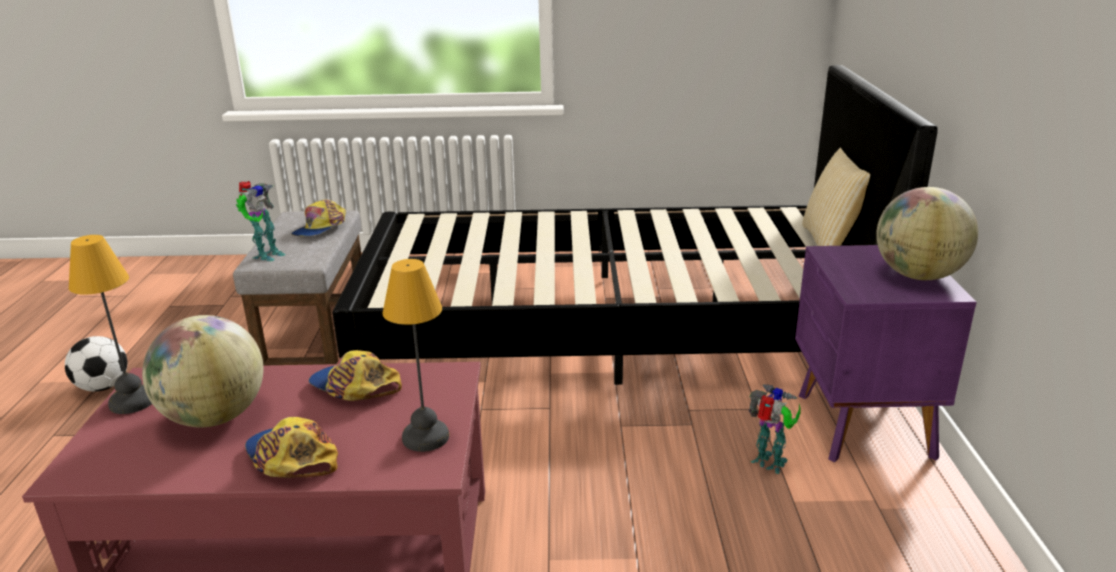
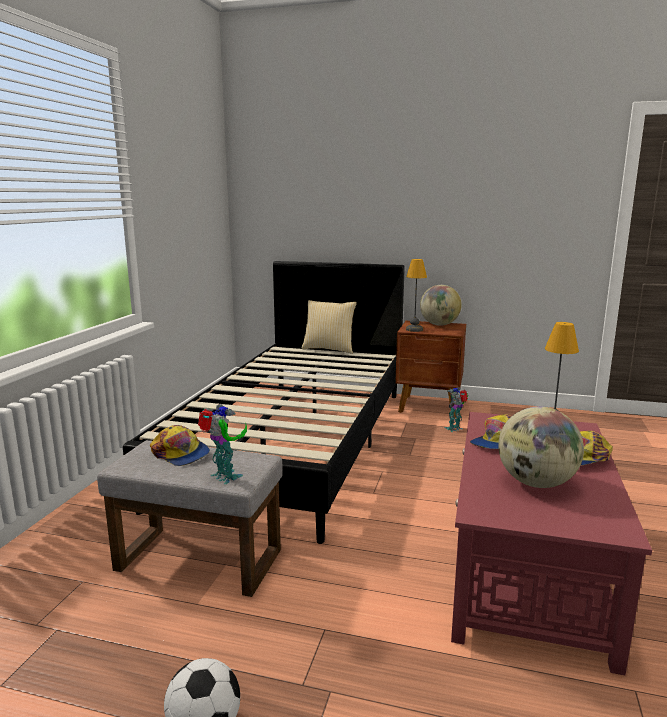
camera: 75 degrees left, 10 degrees down
(131, 402) = (515, 516): table lamp -> table lamp (414, 329)
(862, 426) = (430, 407): purple nightstand -> brown nightstand

